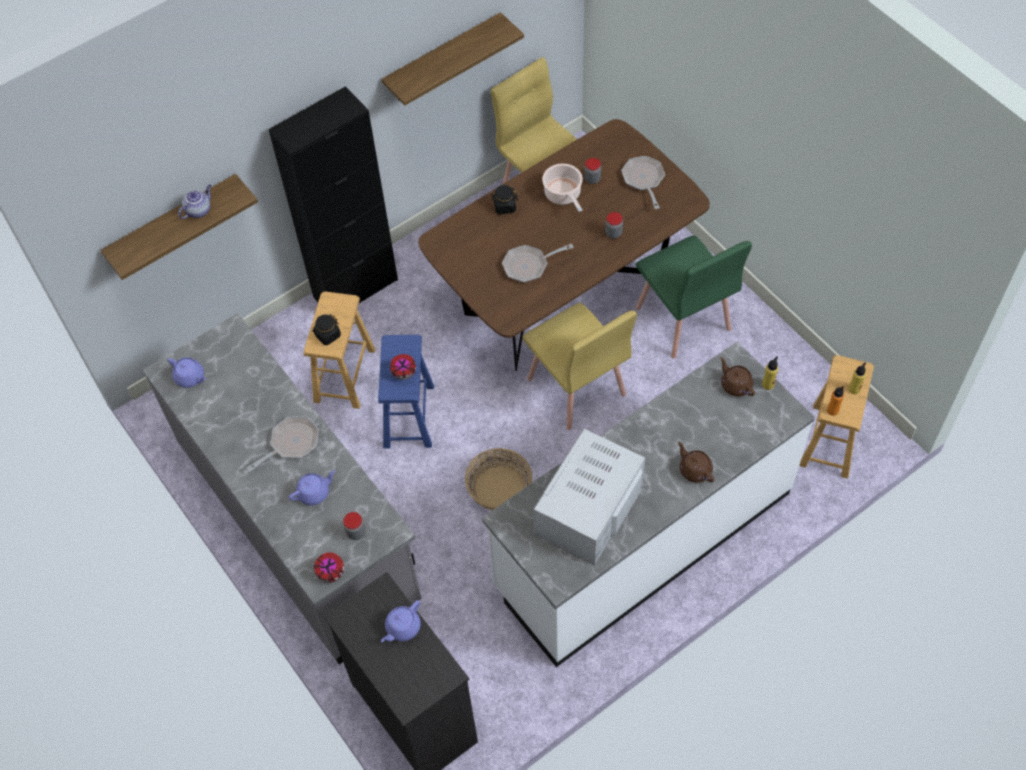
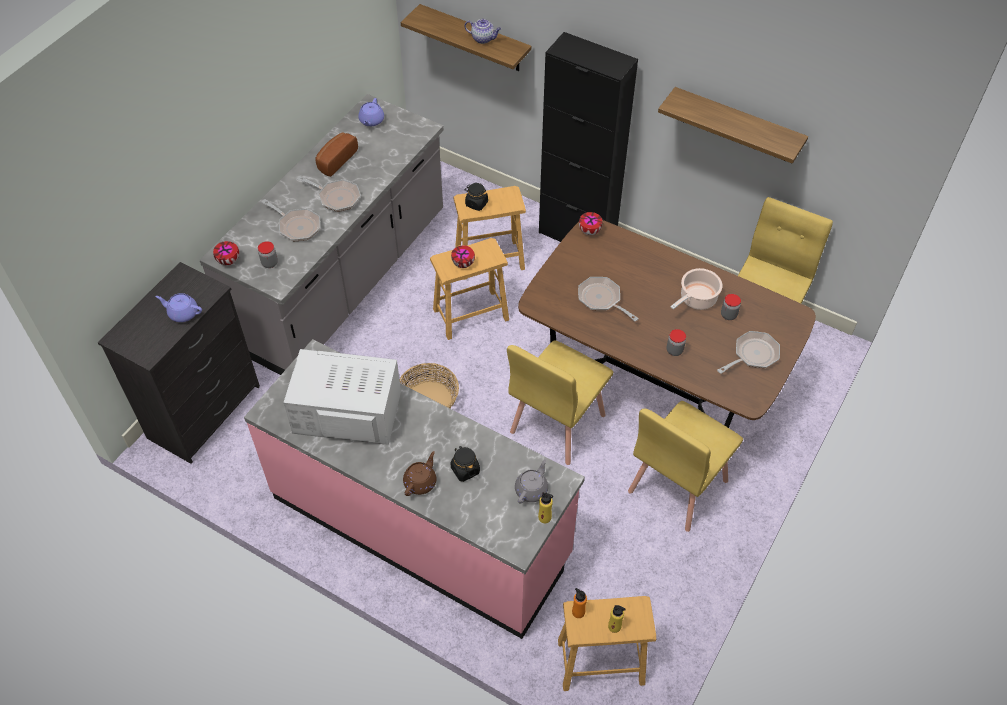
camera: 65 degrees right, 5 degrees down
(233, 429) = (335, 160): none -> bread
(314, 492) = (297, 226): purple teapot -> frying pan
(408, 416) = (470, 314): blue stool -> brown stool
(439, 245) = (589, 231): none -> bowl
(504, 206) = (657, 261): black jar -> black jar (465, 470)
(642, 540) = (421, 526): white counter -> pink counter
(683, 319) = (676, 486): green chair -> yellow chair
(735, 385) = (532, 489): brown teapot -> grey teapot

